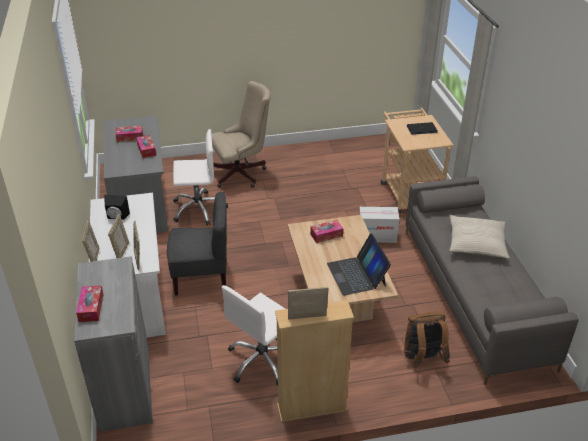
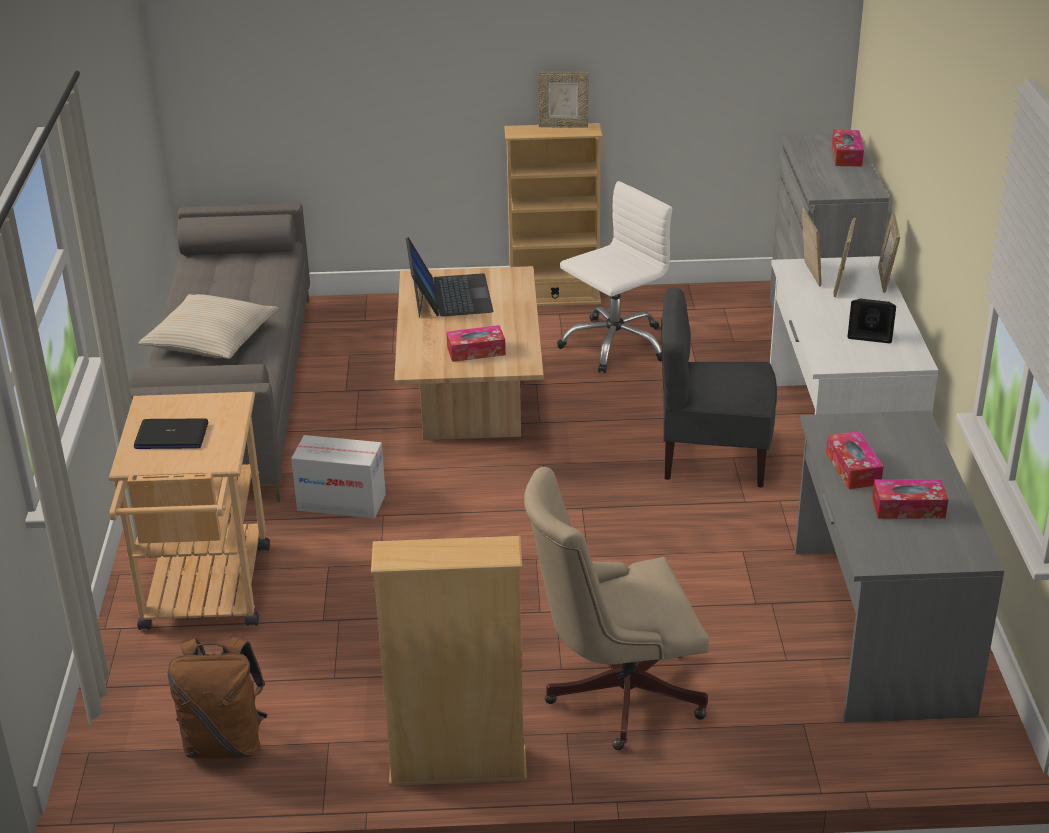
camera: 170 degrees left, 5 degrees down
(198, 209) = (729, 599): white office chair -> none
(290, 150) = (458, 767): none -> beige bookcase
(422, 359) = (375, 330): brown backpack -> brown backpack (225, 743)

